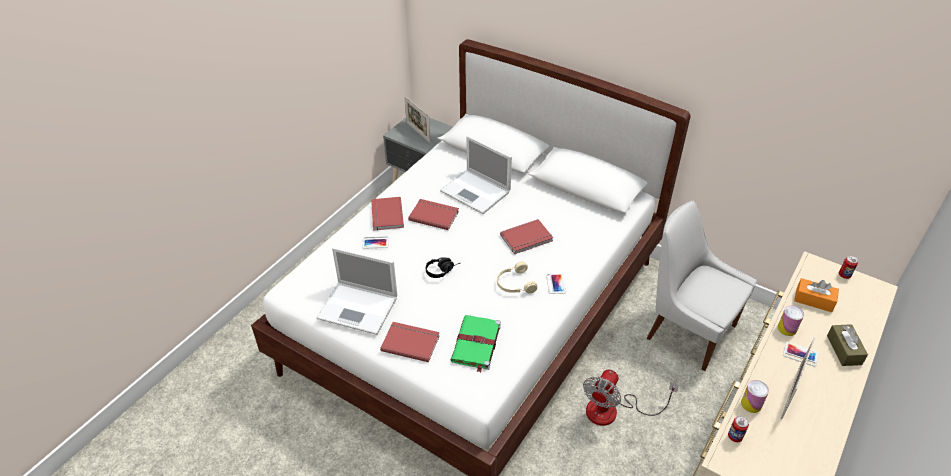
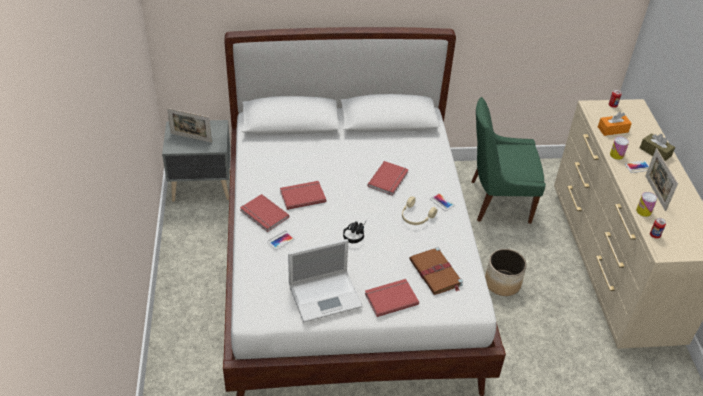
camera: 40 degrees left, 0 degrees up
(476, 192) = (314, 162): laptop -> none
(476, 344) = (436, 273): green book -> brown book
(613, 411) = (502, 283): fan -> planter
(687, 330) = (497, 201): white chair -> green chair

